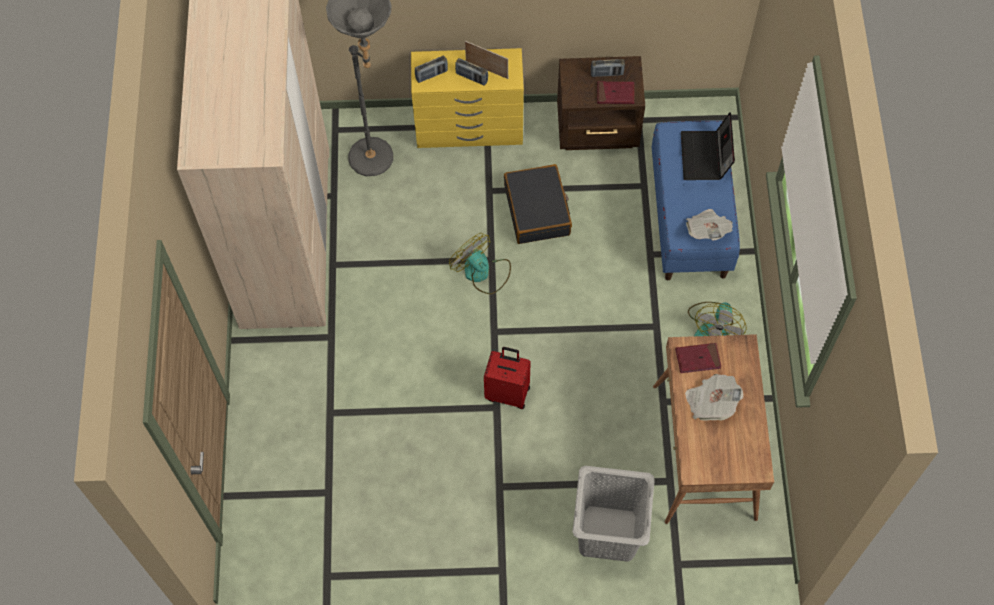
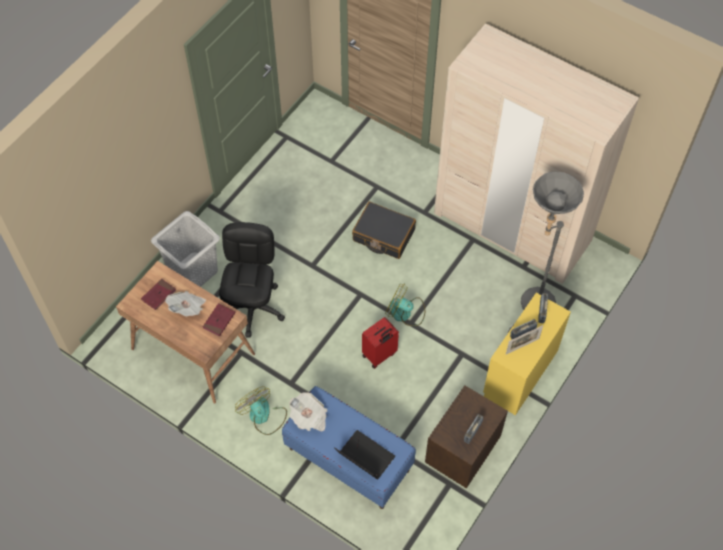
camera: 125 degrees right, 5 degrees down
(482, 272) = (405, 312): fan -> fan turned 150 degrees counterclockwise
(508, 392) = (316, 277): red suitcase -> red suitcase (379, 355)
(537, 210) = (425, 372): black suitcase -> black suitcase (383, 235)
(600, 430) = (253, 307): none -> black office chair
(615, 94) = (451, 425): red book -> red book (158, 295)

